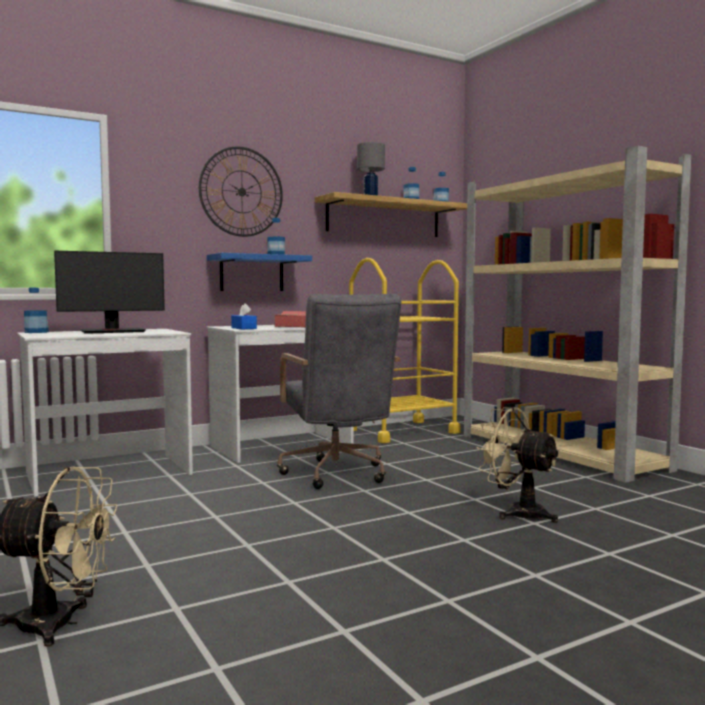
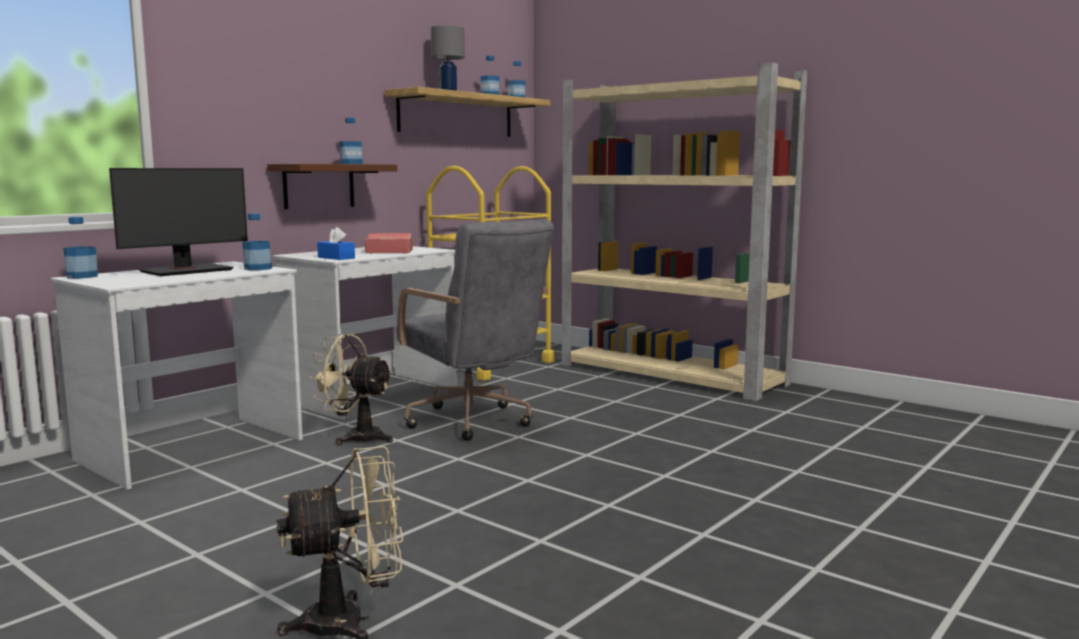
camera: 20 degrees left, 5 degrees up
(165, 332) = (258, 268): none -> bottle
(241, 192) = (304, 83): wall clock -> none
(252, 273) = (319, 186): blue shelf -> brown shelf
(517, 512) = (688, 442): beige fan -> beige fan (356, 437)

